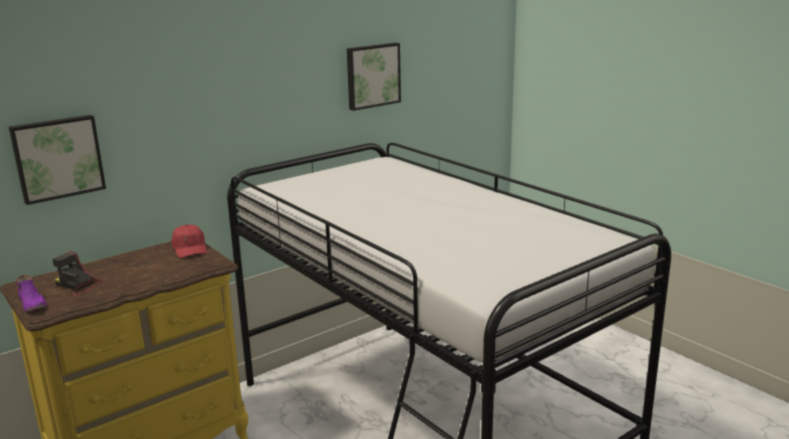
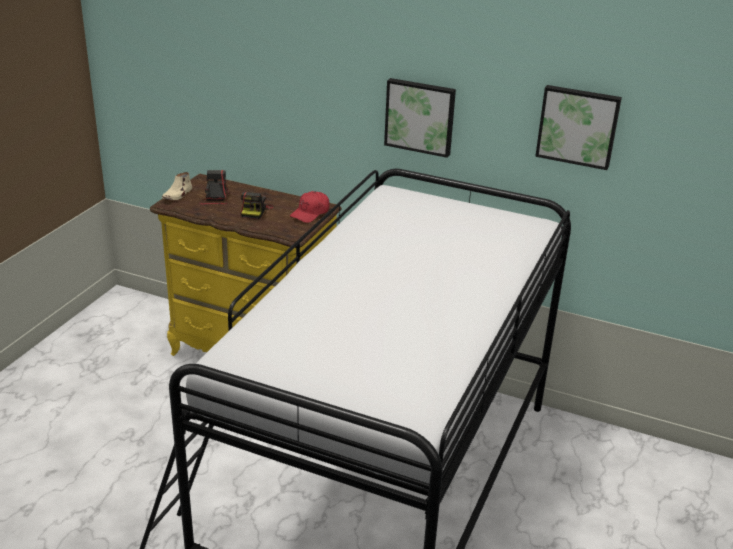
camera: 60 degrees right, 10 degrees up
(33, 304) = (178, 195): purple shoe -> beige shoe
(58, 158) = (251, 96): picture -> picture (420, 116)
(144, 271) = (255, 211): none -> camera

